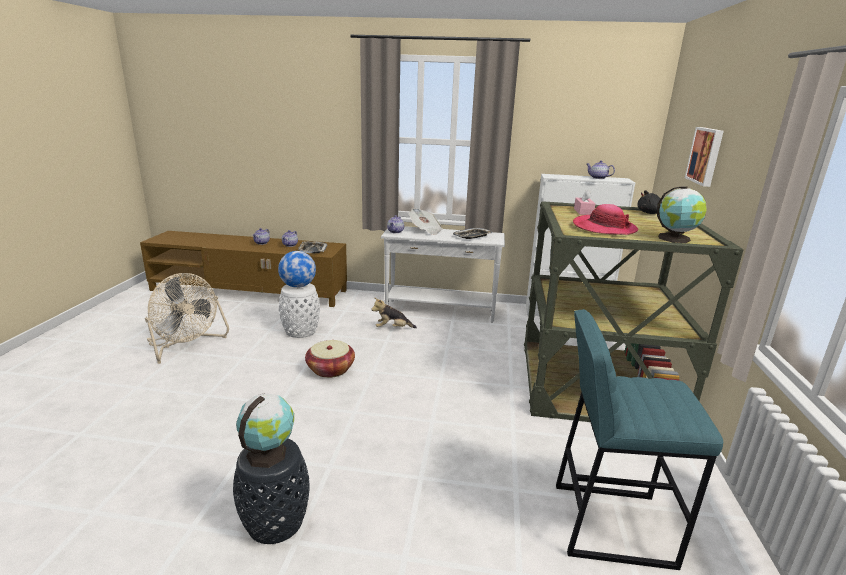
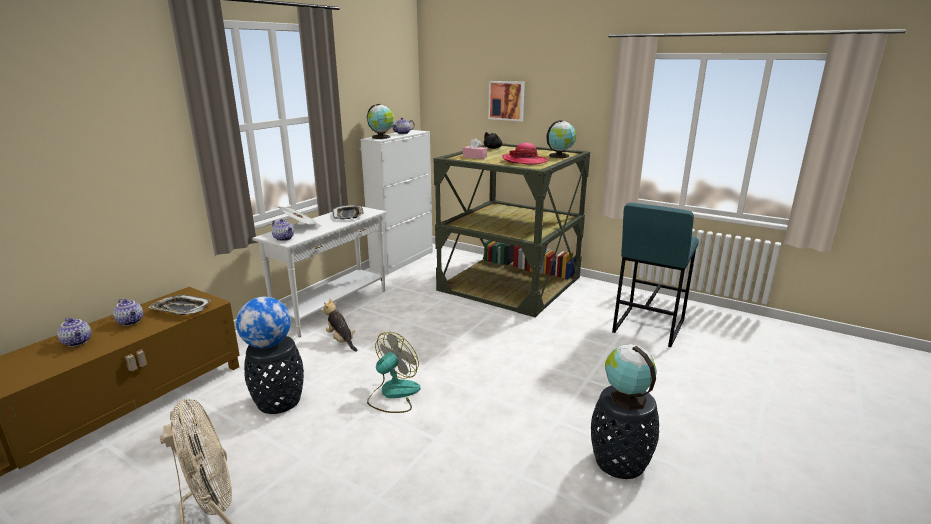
camera: 65 degrees left, 0 degrees up
(300, 331) = (279, 401): white stool -> black stool
(330, 369) = (393, 394): basket -> fan
(392, 328) = (341, 341): plush toy -> plush toy turned 120 degrees clockwise
(561, 176) = (382, 137): none -> globe

